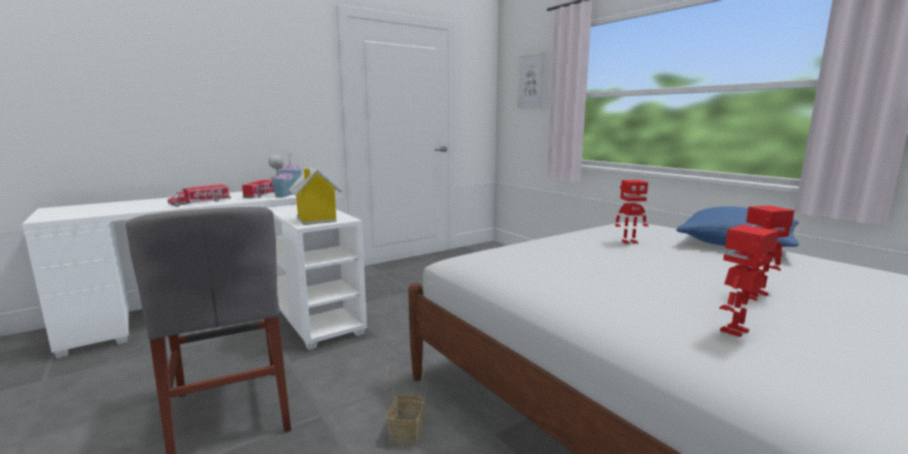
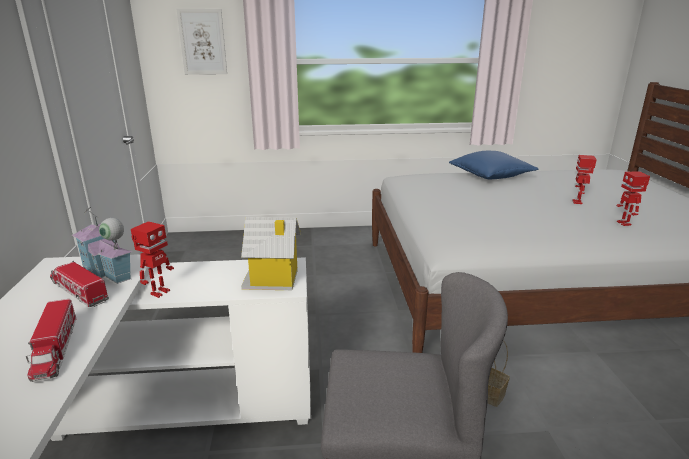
camera: 60 degrees left, 10 degrees up
(629, 242) = (466, 193): toy robot -> toy robot (159, 292)

